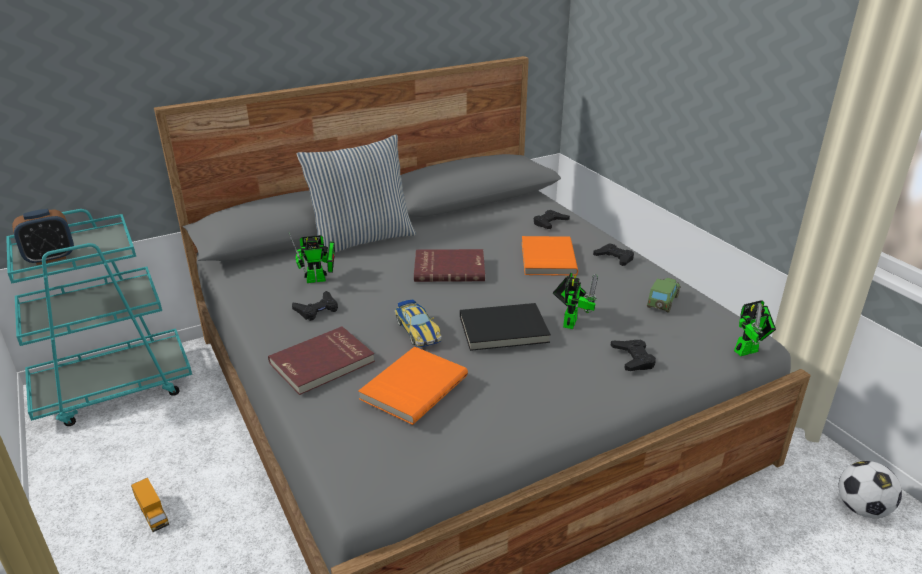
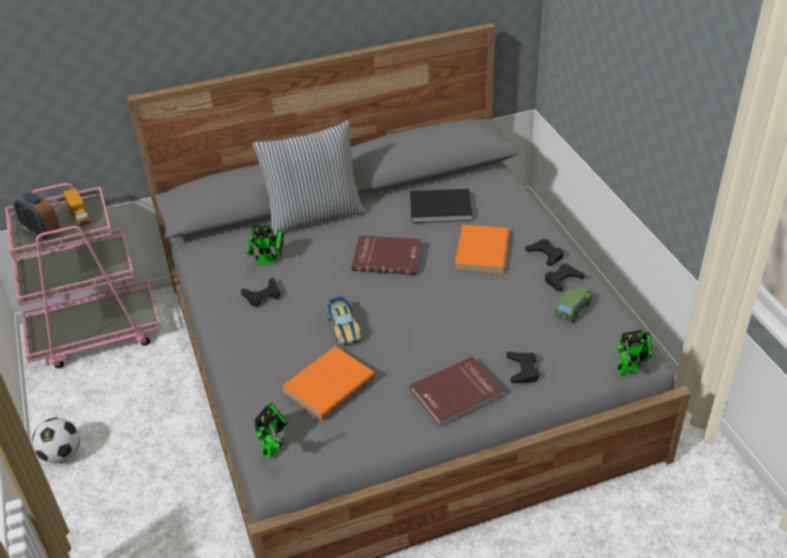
camera: 10 degrees right, 10 degrees up
(50, 258) = (42, 232): alarm clock -> alarm clock turned 60 degrees clockwise
(115, 387) = (95, 333): turquoise cart -> pink cart
(153, 514) = (126, 455): toy truck -> toy truck (79, 215)
(323, 363) = (260, 353): red book -> red book (457, 394)
(504, 330) = (418, 331): black book -> black book (440, 209)
(549, 223) = (497, 206): black game controller -> black game controller (562, 280)
(571, 321) = (481, 325): toy robot -> toy robot (273, 446)
(862, 508) = (728, 510): football -> football (62, 454)

